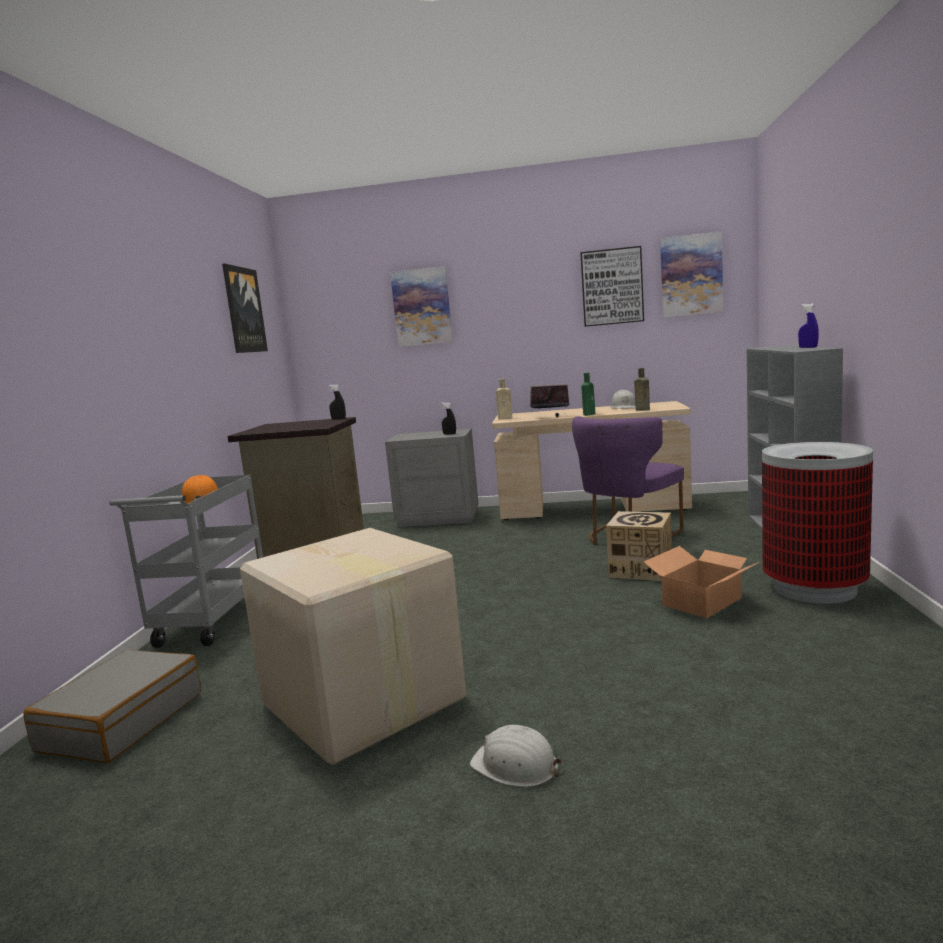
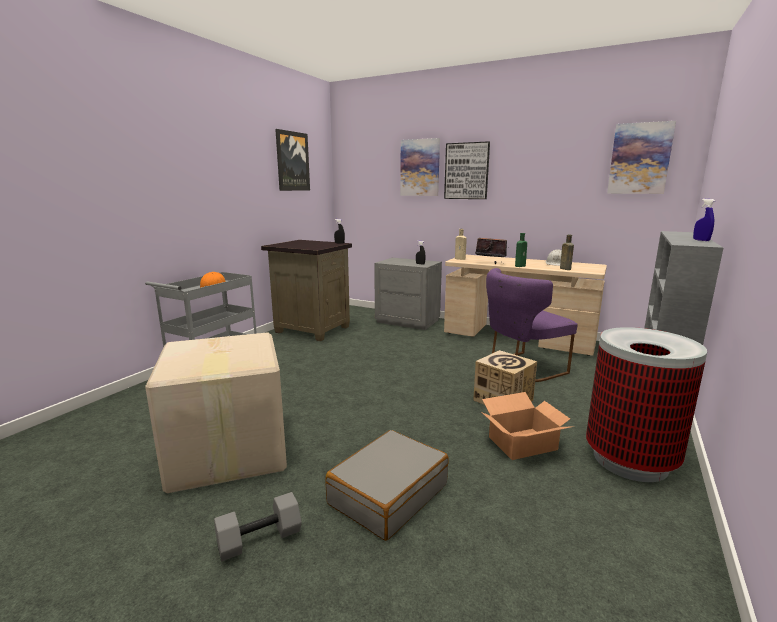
camera: 20 degrees right, 5 degrees up
(121, 721) = (109, 420): grey suitcase -> grey suitcase (388, 494)
(515, 766) = (259, 540): white hard hat -> grey dumbbell
(612, 287) = (567, 163): picture -> picture (466, 171)

